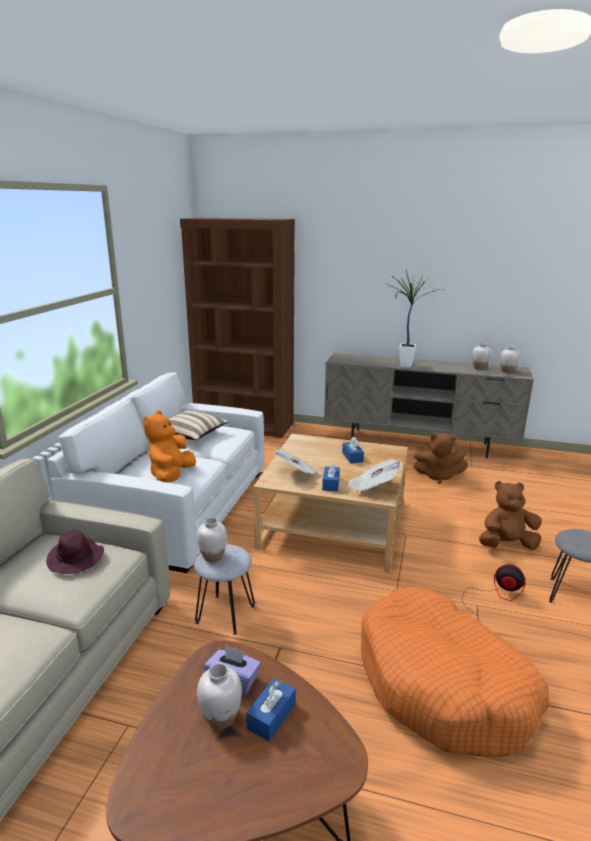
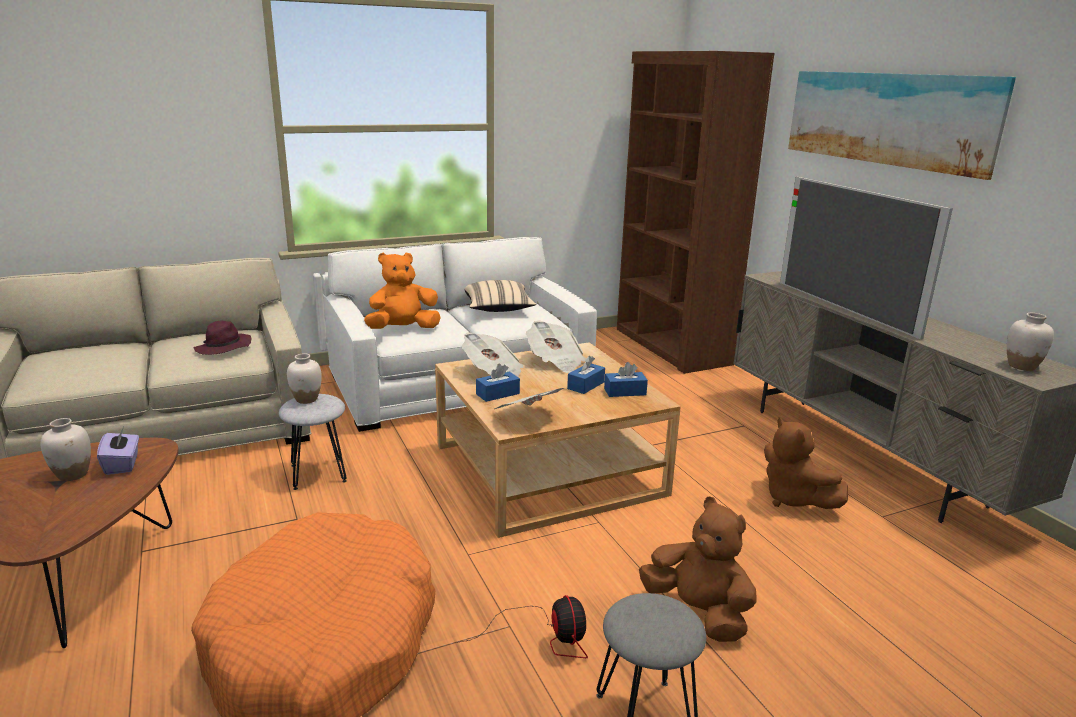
camera: 50 degrees right, 0 degrees up
(271, 716) = (85, 494): blue tissue box -> blue tissue box (625, 392)
(307, 452) = (555, 362): none -> newspaper
(389, 257) = (887, 118): none -> picture
(404, 366) = (843, 308): potted plant -> television
(479, 368) = (977, 346): white vase -> none

